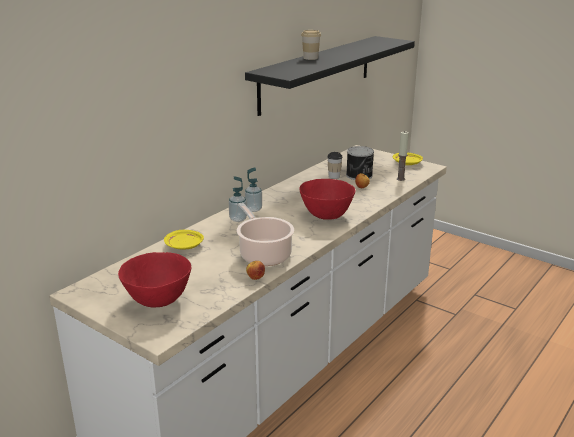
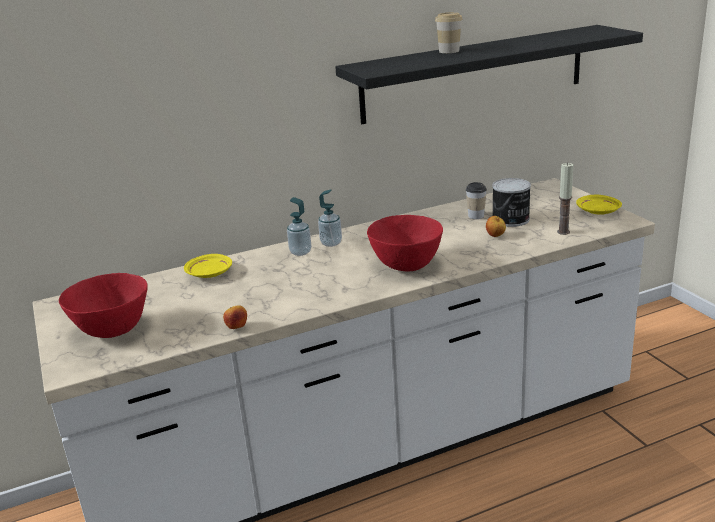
camera: 30 degrees right, 0 degrees up
(264, 254) = (279, 300): cooking pot -> none

